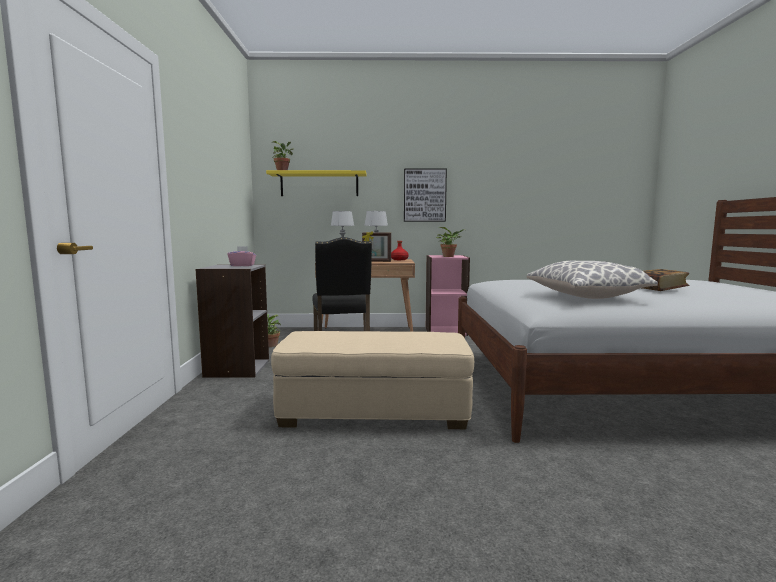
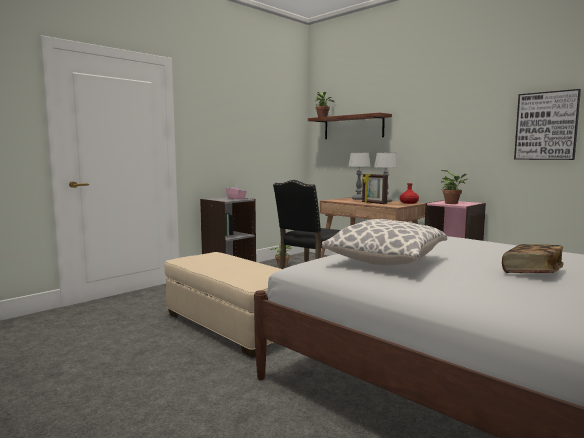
camera: 45 degrees right, 0 degrees up
(319, 184) = (353, 127): yellow shelf -> brown shelf
(424, 195) = (447, 134): picture -> picture (546, 126)

